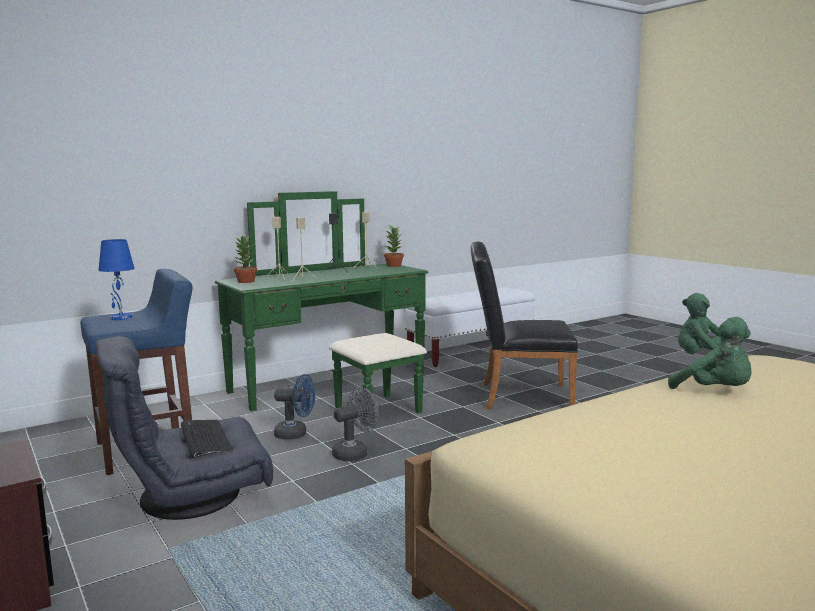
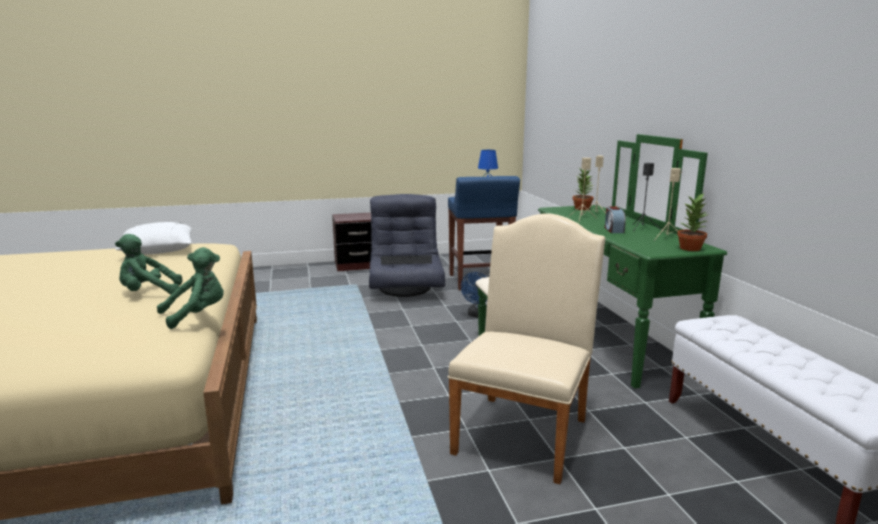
camera: 110 degrees right, 5 degrees up
(347, 274) = (613, 230): none -> alarm clock
(355, 453) = (428, 328): grey fan -> none
(518, 396) = (524, 430): black chair -> beige chair
(594, 454) = (158, 250): none -> white pillow

